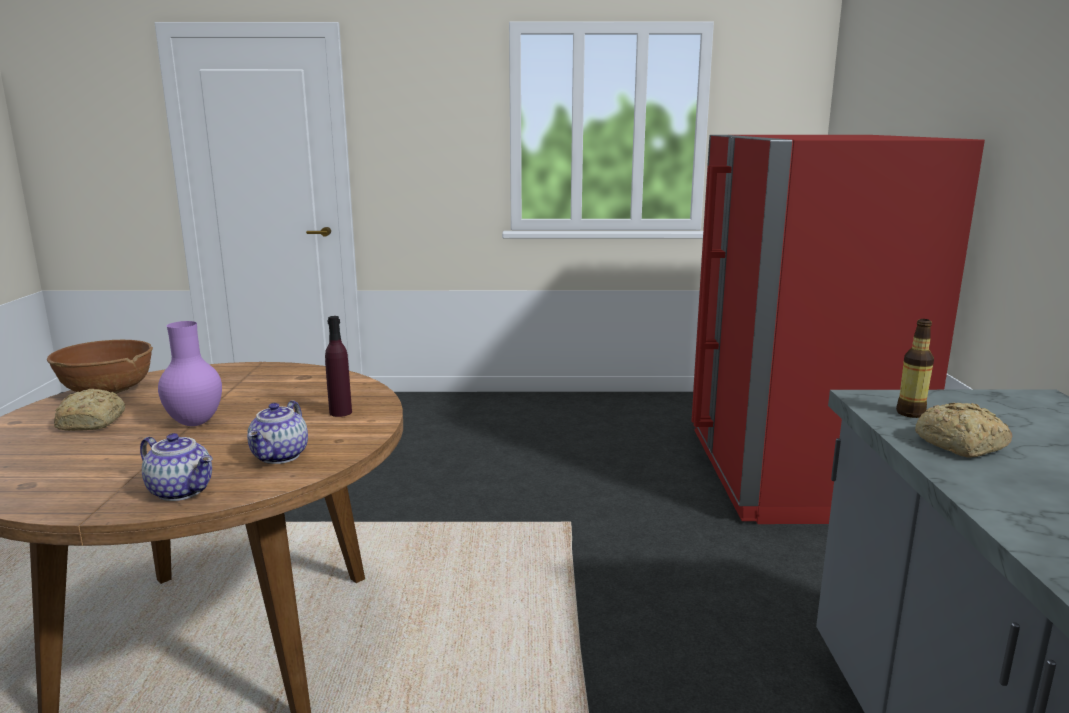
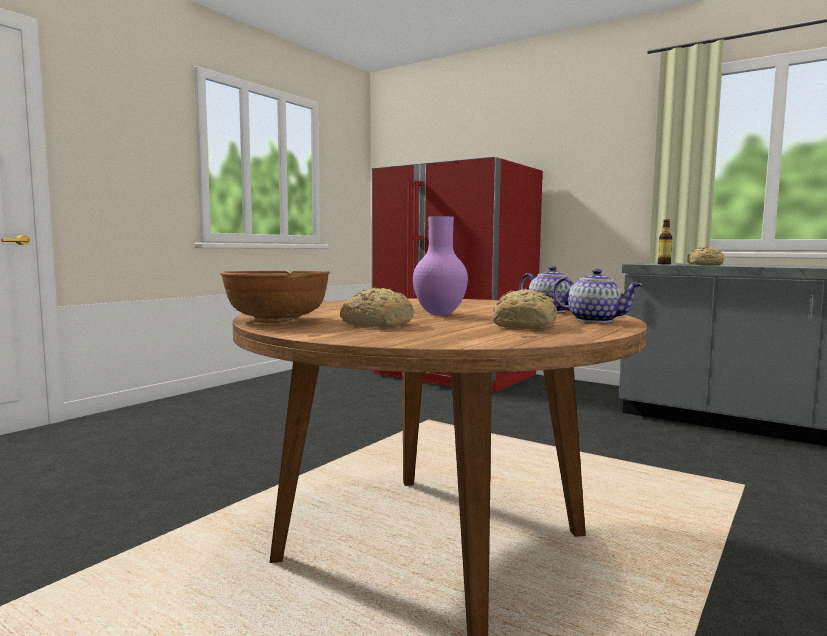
camera: 55 degrees left, 10 degrees down
(108, 471) = (526, 326): none -> bread
(182, 491) = (595, 320): teapot -> teapot turned 60 degrees clockwise
(340, 412) = (478, 303): purple bottle -> none

